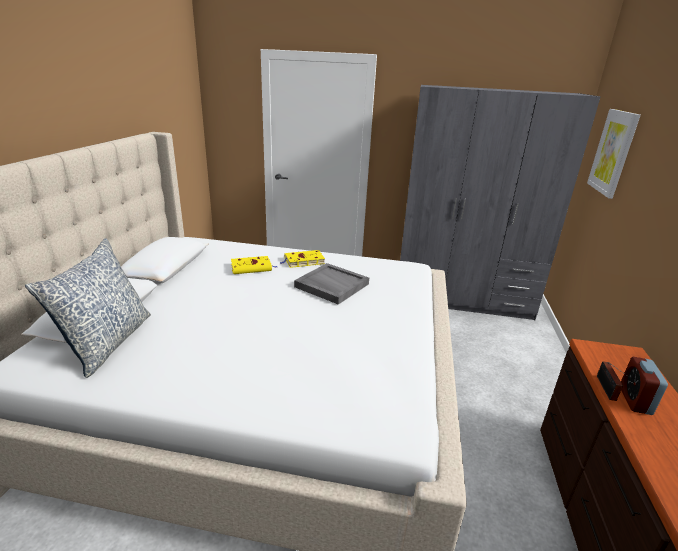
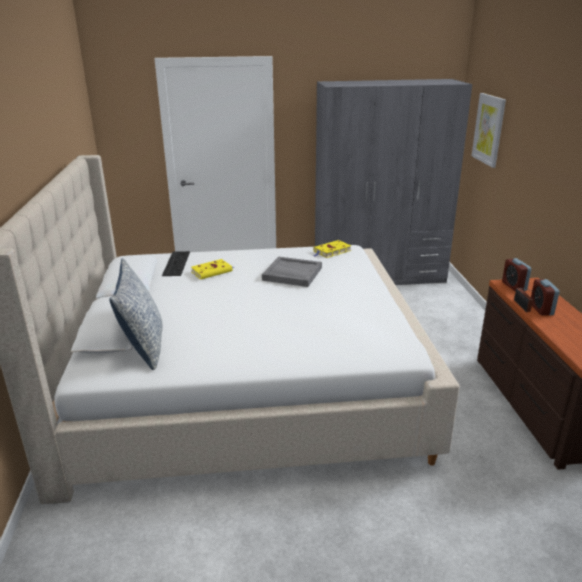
camera: 15 degrees left, 0 degrees up
(225, 252) = (175, 263): none -> keyboard
(303, 261) = (253, 259): yellow book -> yellow book (331, 251)
(603, 355) = (514, 286): none -> alarm clock

